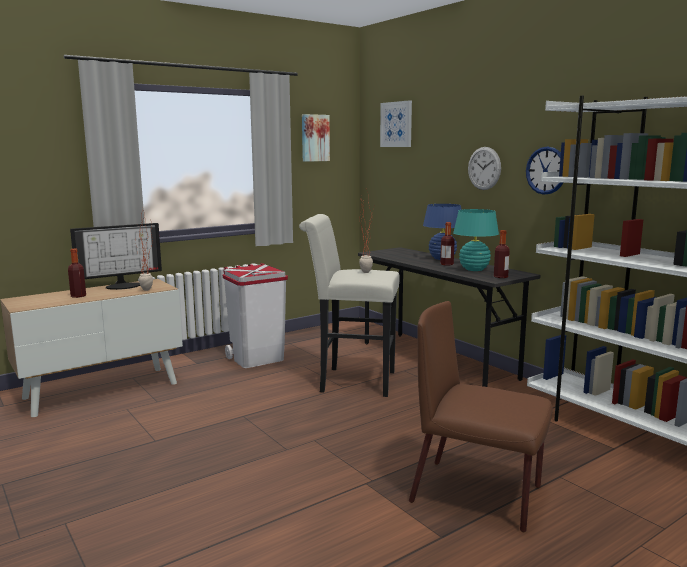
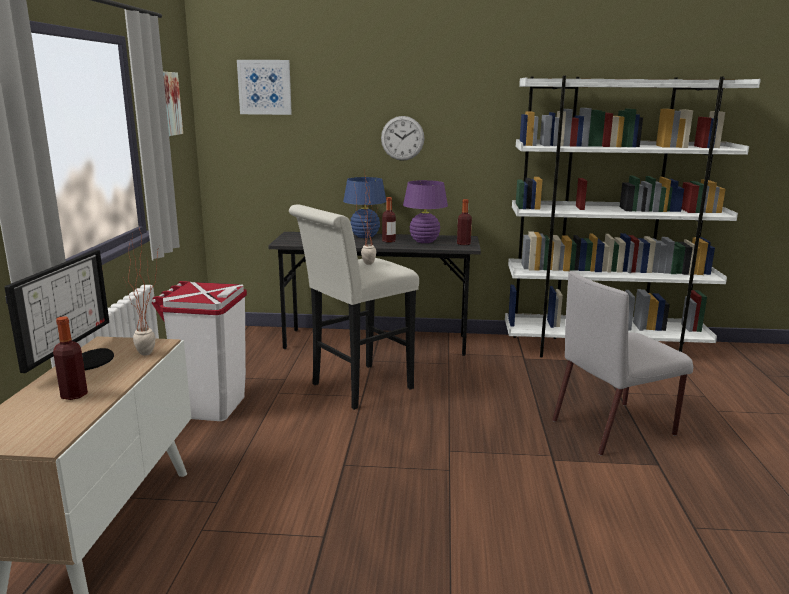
camera: 50 degrees left, 5 degrees up
(474, 269) = (424, 241): turquoise table lamp -> purple table lamp
(478, 494) = (615, 427): brown chair -> grey chair
(546, 170) = (477, 139): wall clock -> none

